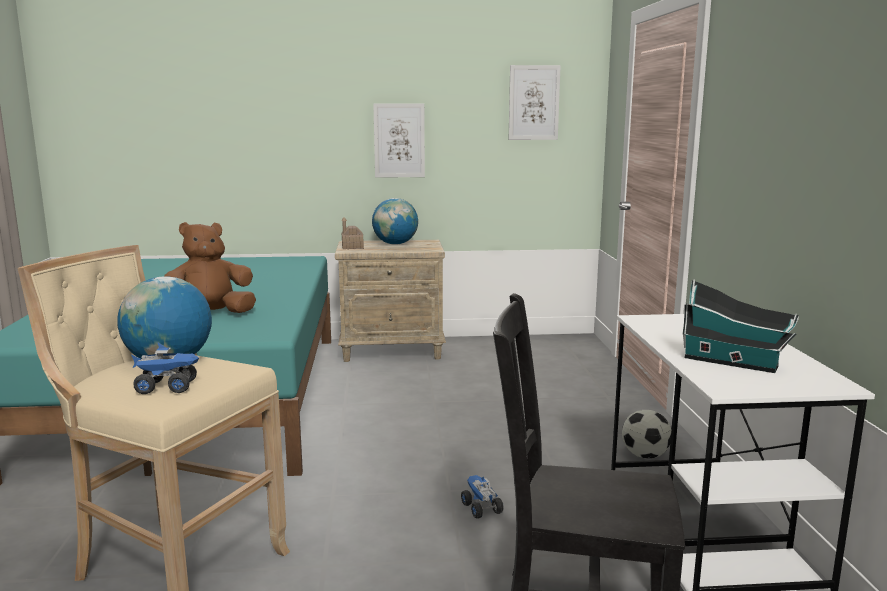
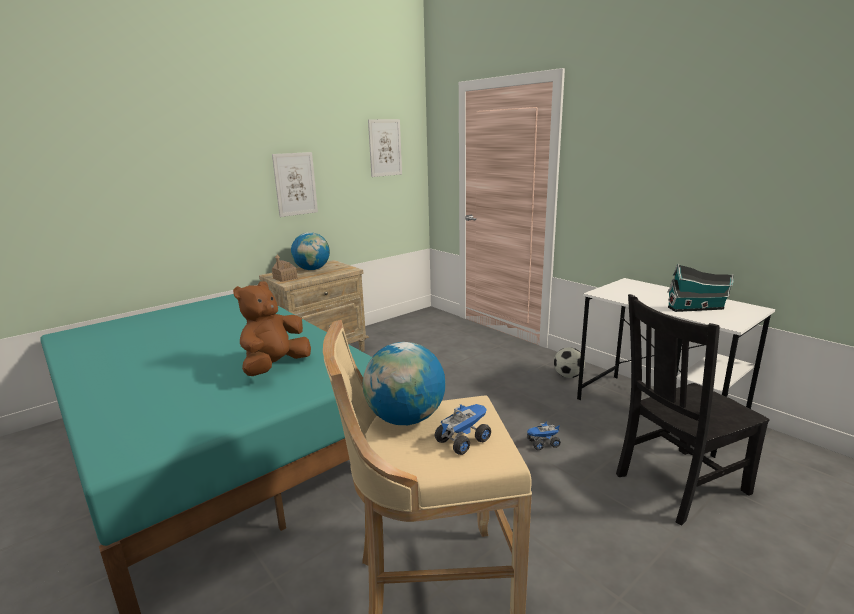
camera: 35 degrees left, 5 degrees up
(481, 508) = (543, 444): toy truck -> toy truck turned 45 degrees counterclockwise

